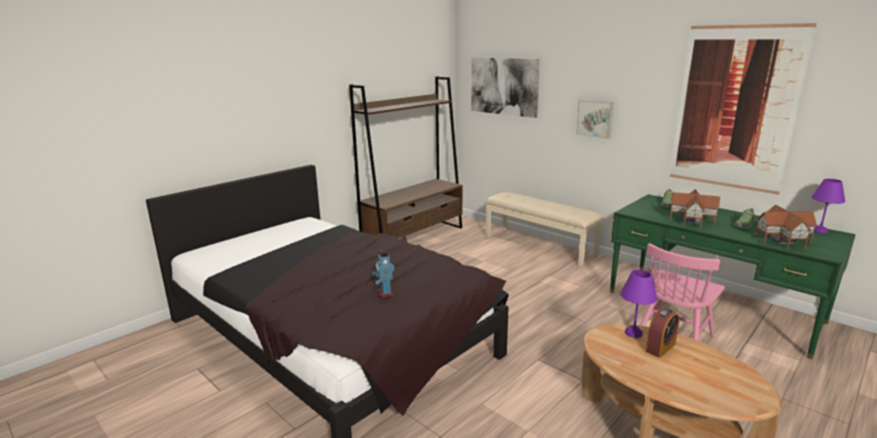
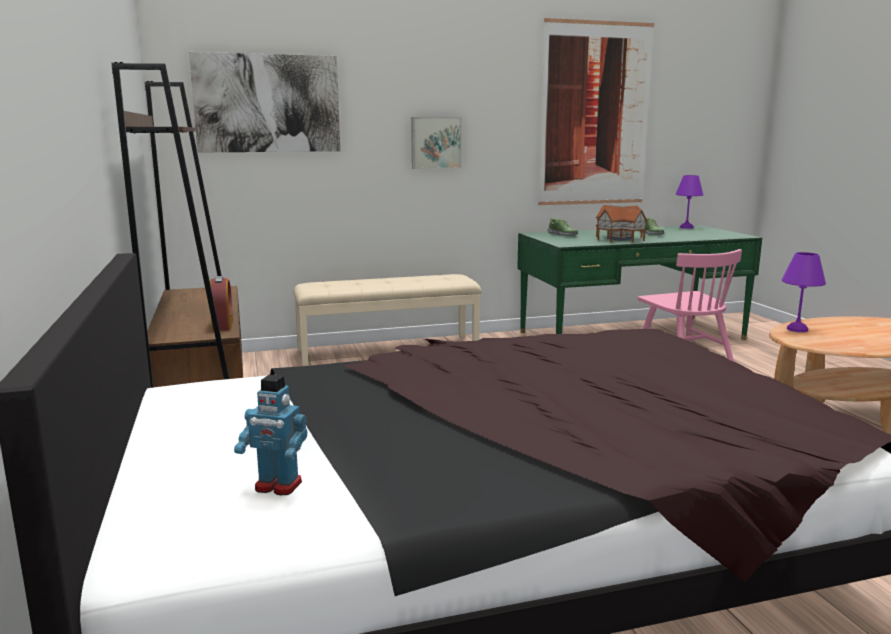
camera: 60 degrees left, 5 degrees down
(385, 293) = (674, 381): toy robot -> toy robot (277, 486)
(660, 347) = (832, 329): alarm clock -> alarm clock (222, 325)
(782, 240) = (699, 235): toy house -> none

